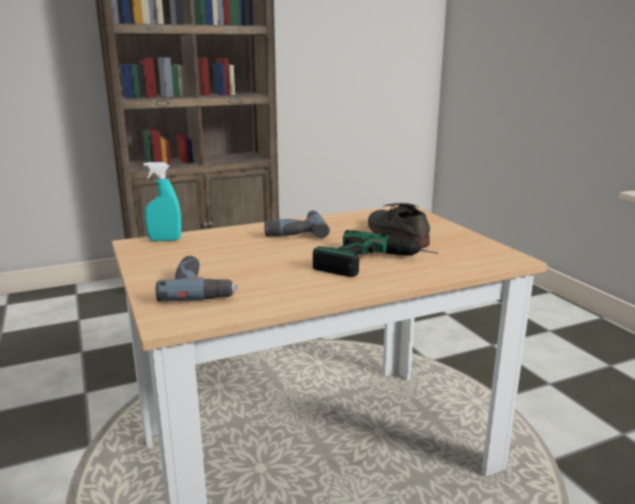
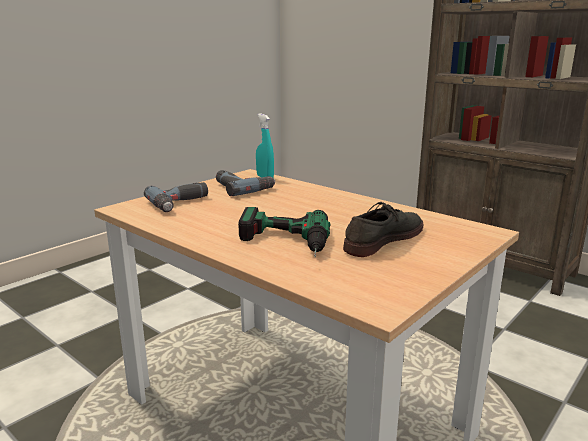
camera: 65 degrees right, 0 degrees up
(294, 231) = (335, 204): power drill -> power drill (242, 187)

